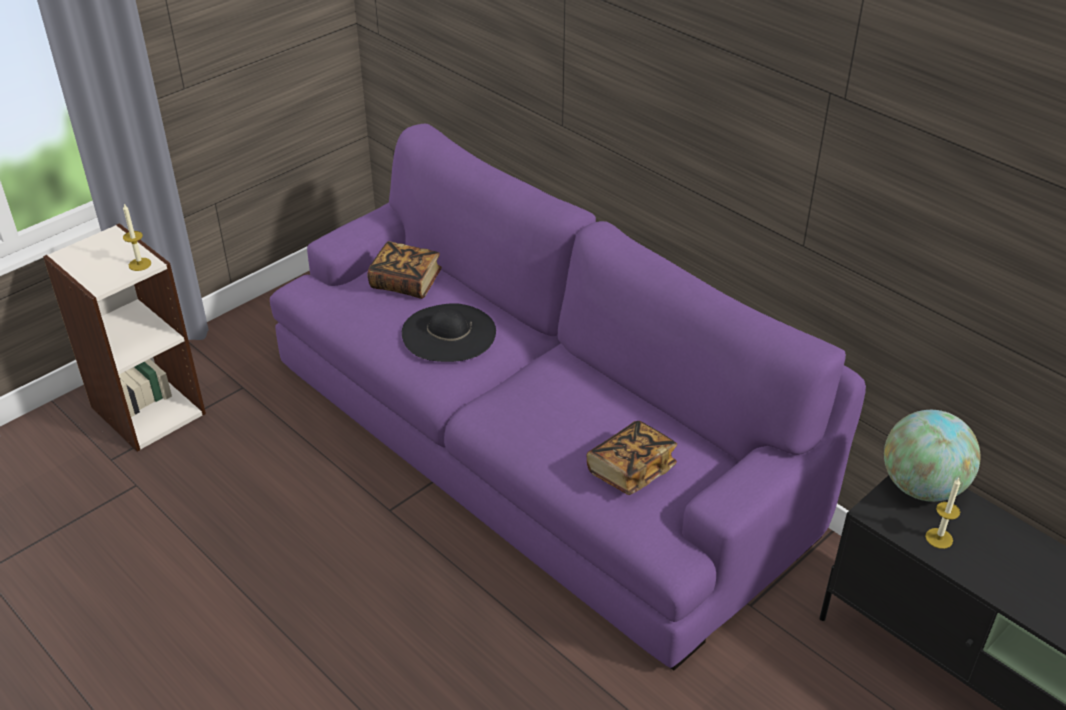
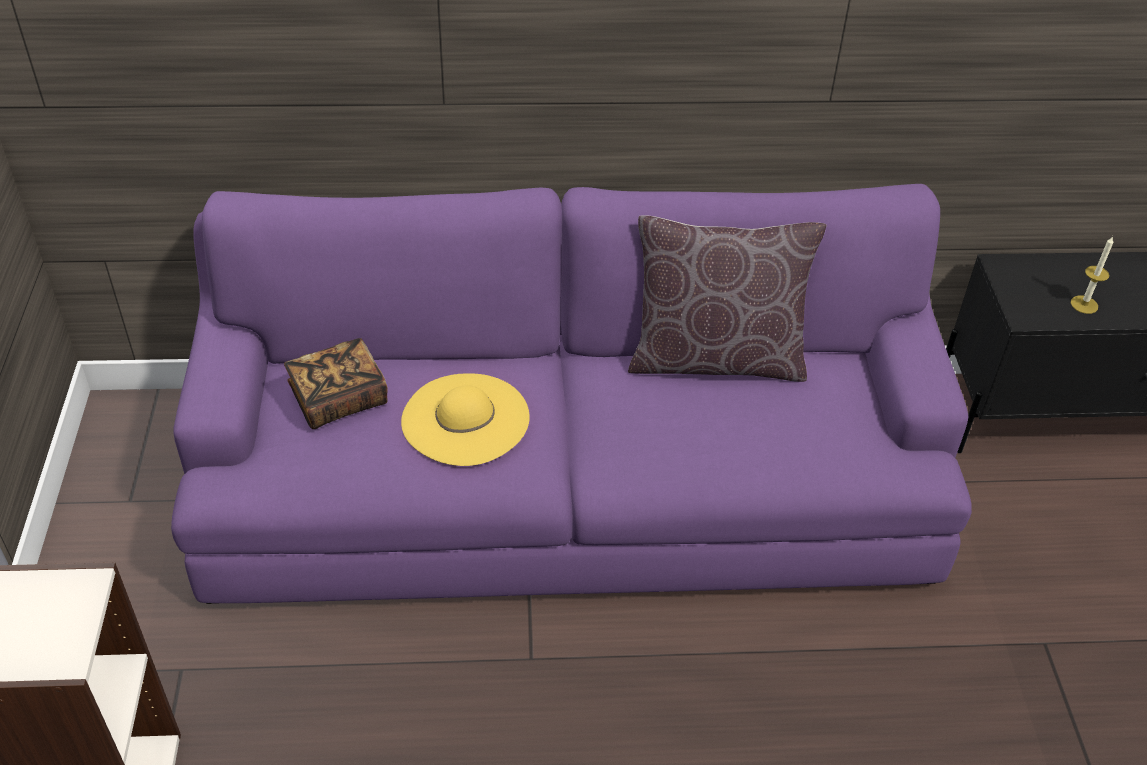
camera: 50 degrees left, 5 degrees up
(140, 264) = (76, 594): candle -> none
(448, 333) = (465, 419): black hat -> yellow hat
(630, 470) = (809, 424): book -> none
(634, 398) = (716, 358): none -> brown pillow
(922, 487) = (1020, 273): globe -> none

